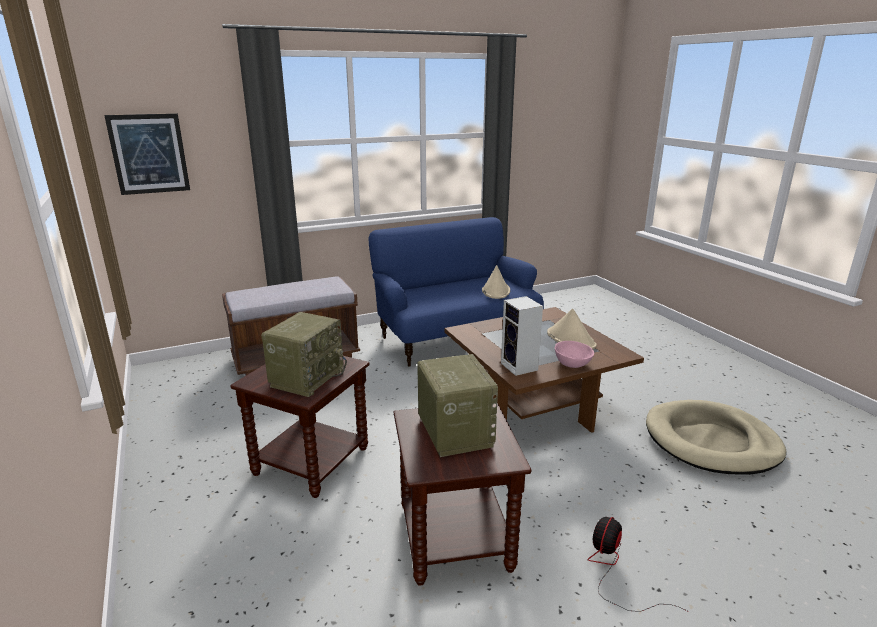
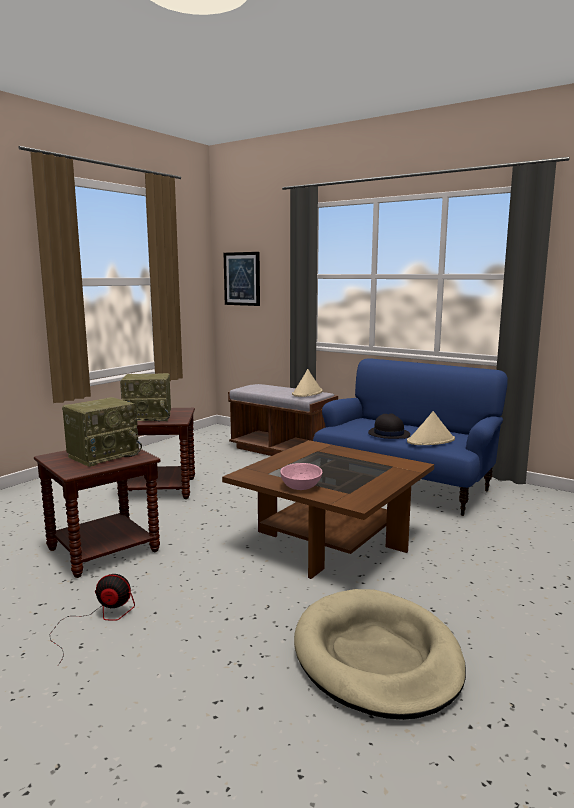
camera: 60 degrees right, 10 degrees down
(460, 297) = (388, 434): none -> black hat
(520, 367) = (266, 471): speaker -> none
(570, 339) = (357, 479): beige hat -> beige hat (307, 393)

